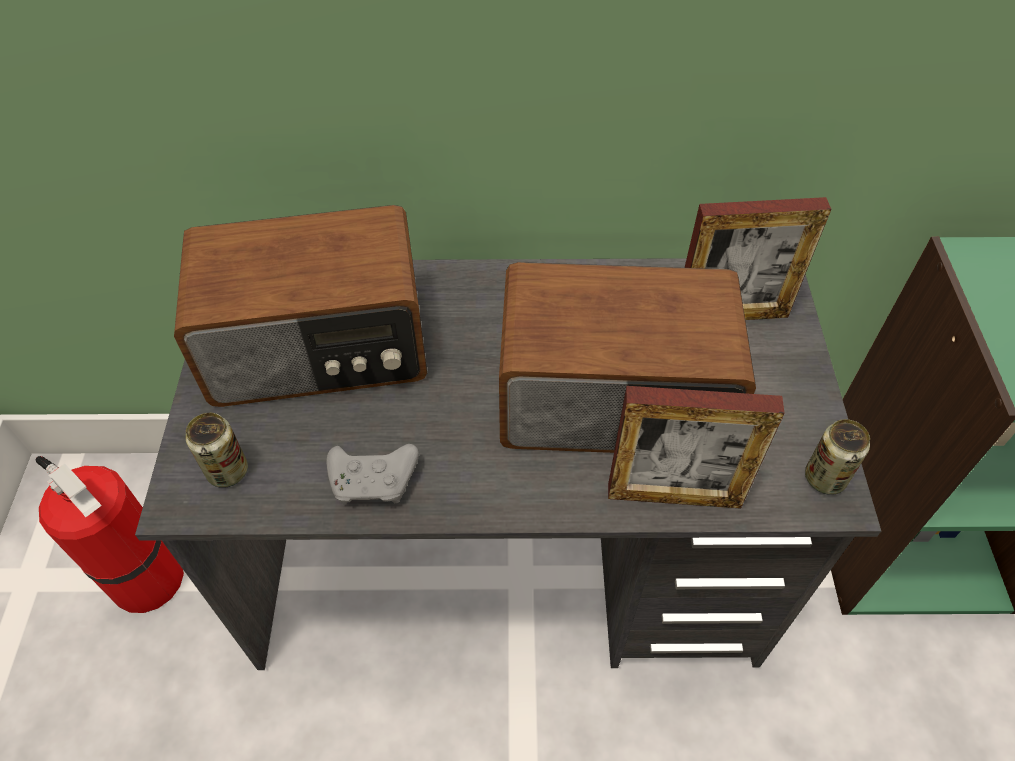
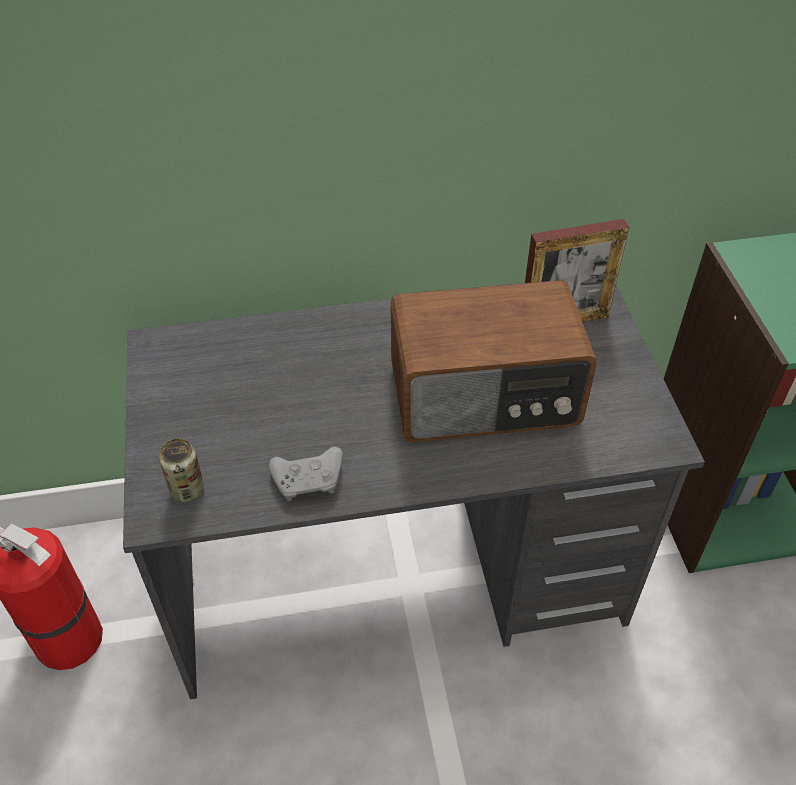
camera: 10 degrees left, 5 degrees down
(319, 348) = (238, 387): radio -> none
(673, 495) = (546, 458): picture frame -> none
(824, 478) = (656, 430): can -> none

